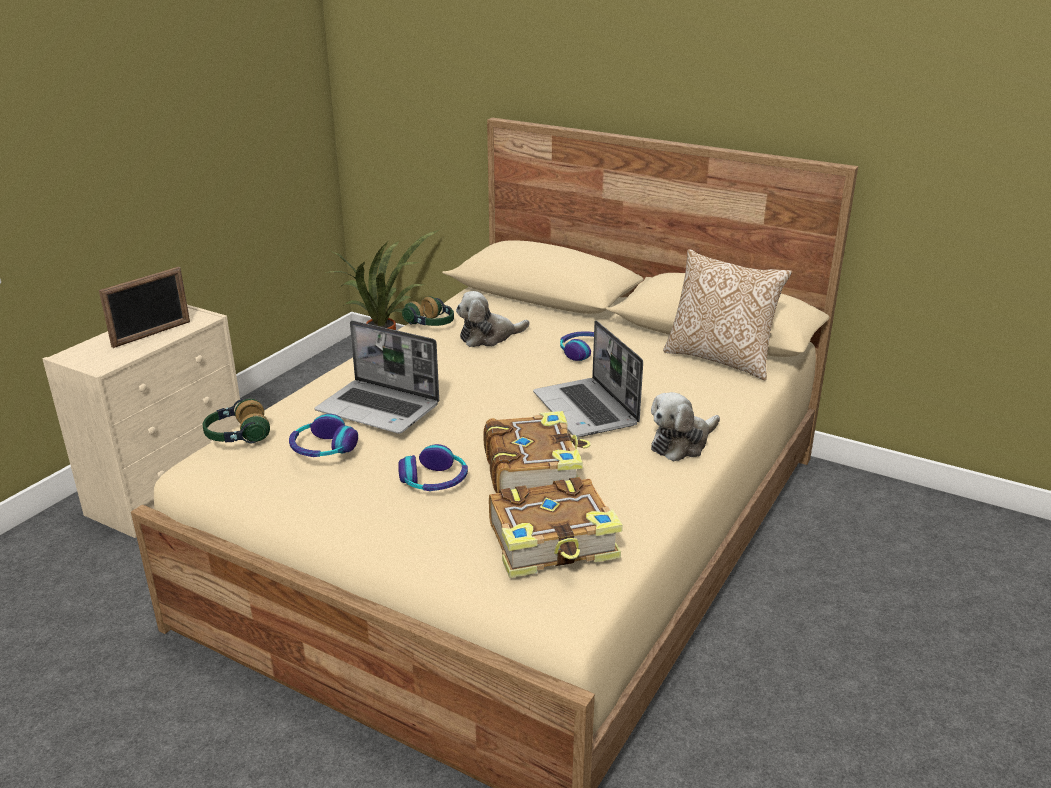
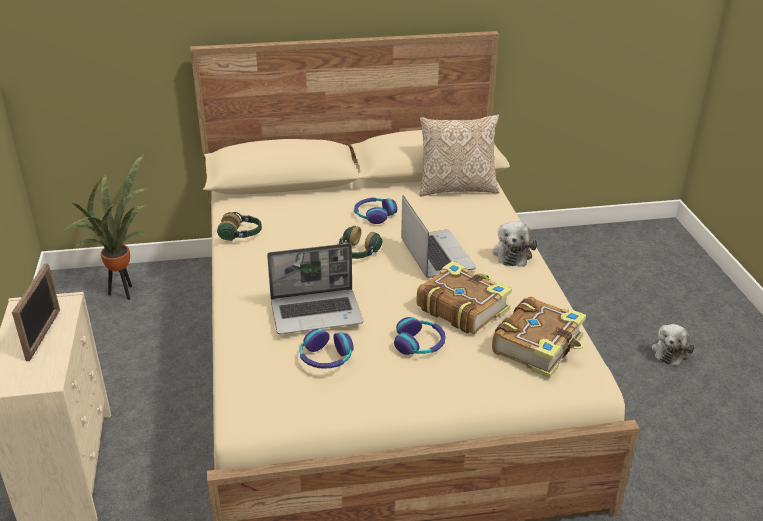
camera: 40 degrees left, 5 degrees up
(237, 436) = (249, 380): headphones -> headphones (358, 253)
(488, 337) = (296, 229): plush toy -> plush toy (671, 351)
(587, 410) = (435, 255): laptop -> laptop turned 135 degrees counterclockwise

